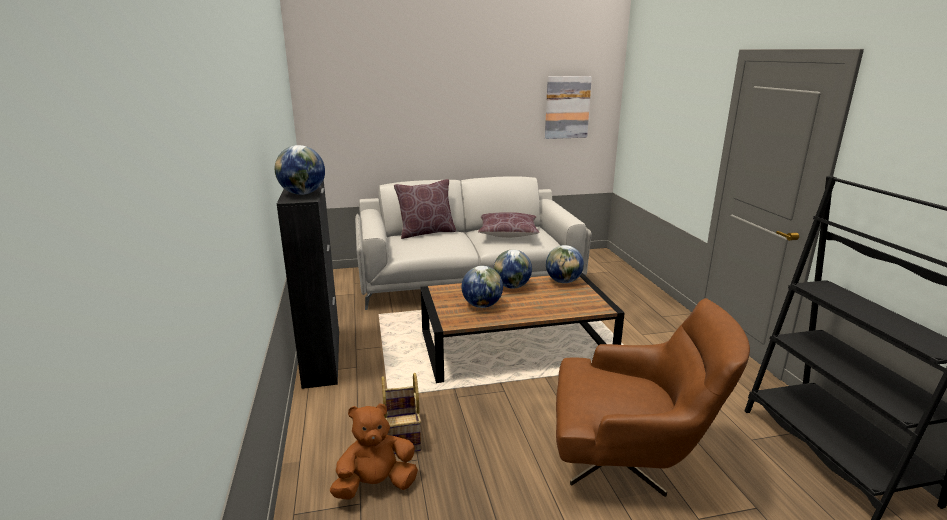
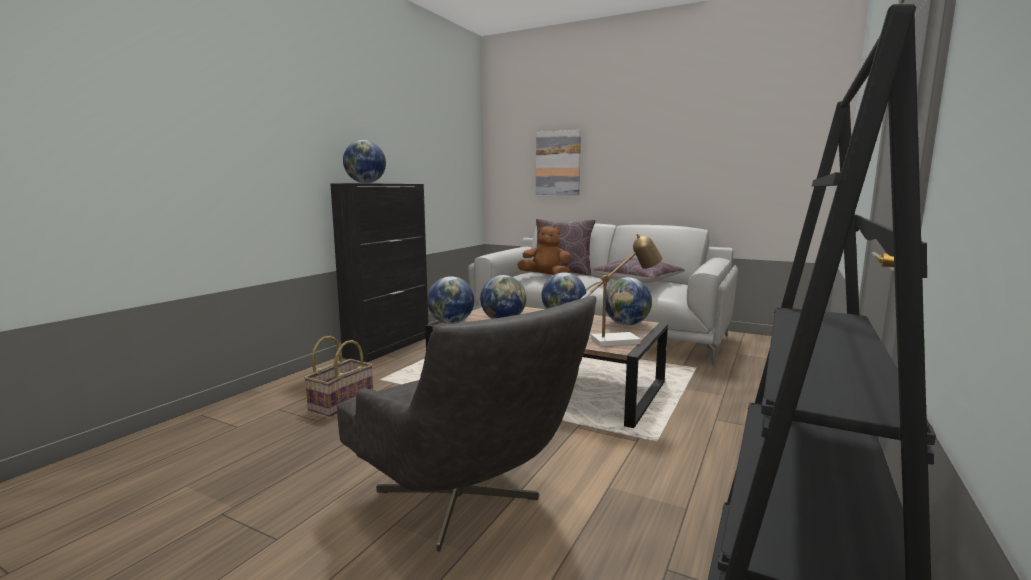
camera: 40 degrees right, 10 degrees down
(376, 485) = (265, 422): brown plush toy -> brown plush toy (545, 276)
(450, 322) = (451, 323): none -> globe
(567, 107) = (764, 147): picture -> picture (558, 163)
(591, 300) = (621, 341): none -> table lamp
(630, 461) = (468, 505): brown armchair -> grey armchair

